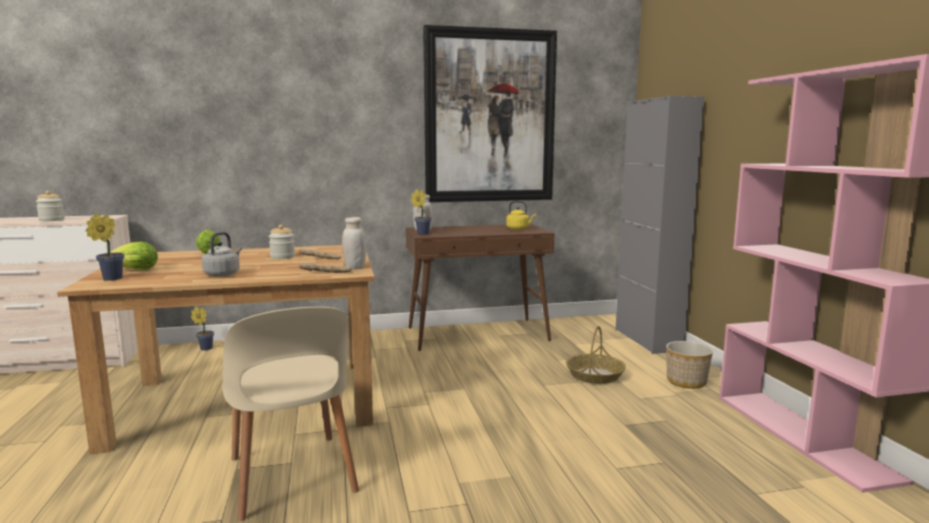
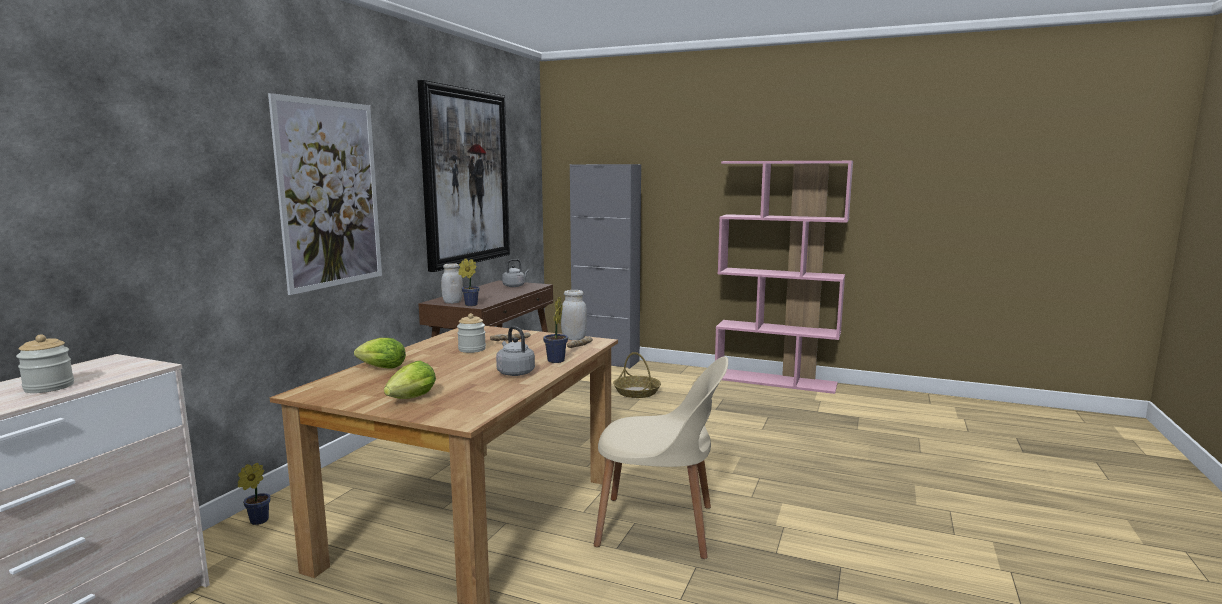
camera: 55 degrees left, 0 degrees up
(110, 279) = (444, 410): potted plant -> potted plant (555, 361)
(310, 126) = (330, 194): none -> picture
(519, 229) = (515, 286): yellow kettle -> grey kettle
(686, 381) = (682, 377): planter -> none

